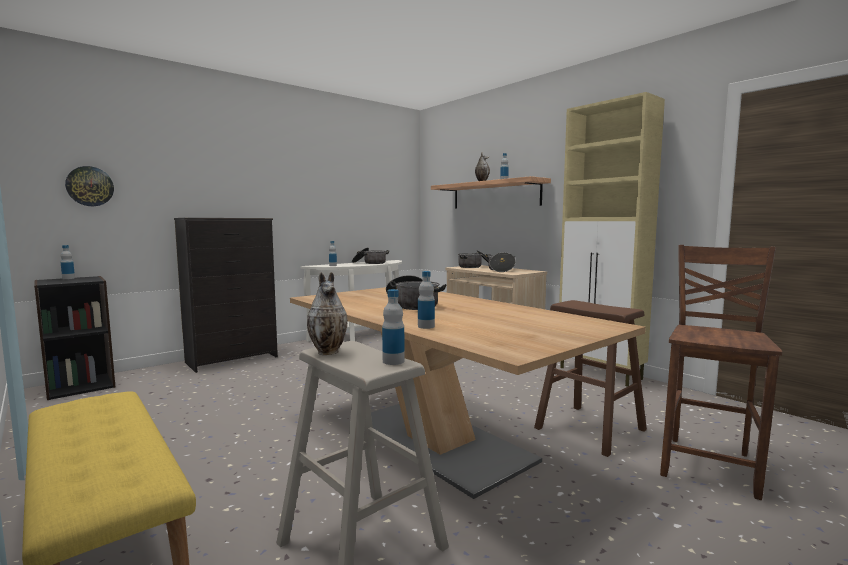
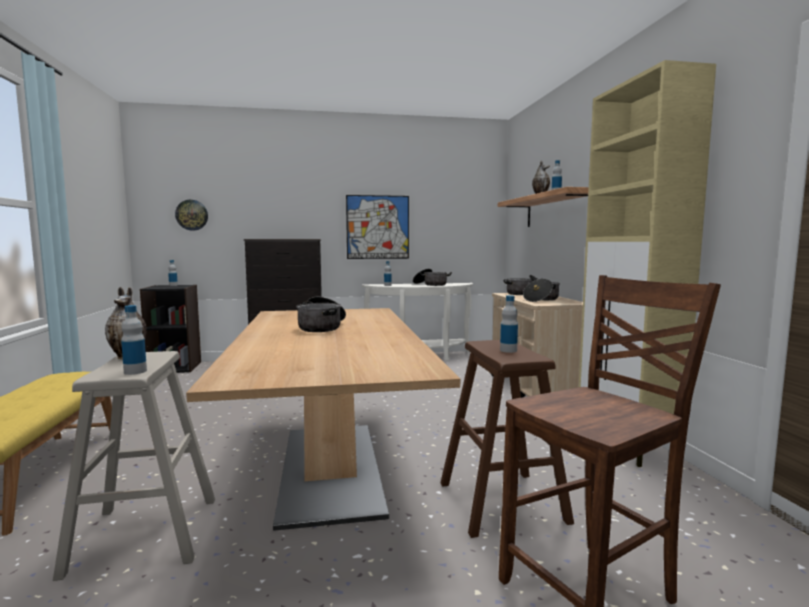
camera: 30 degrees right, 0 degrees up
(313, 206) = (378, 227): none -> picture
(426, 326) = (256, 347): bottle -> bottle (508, 350)

